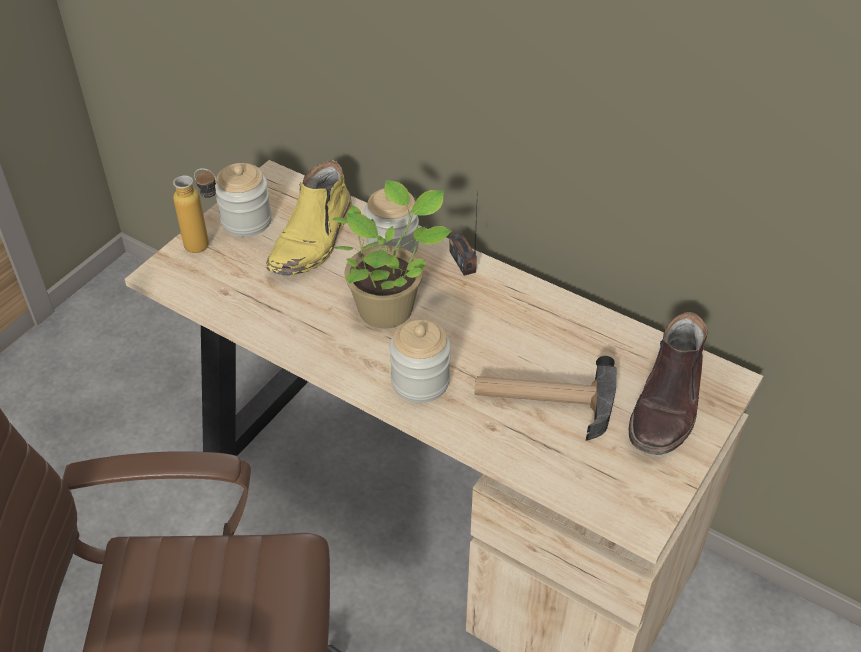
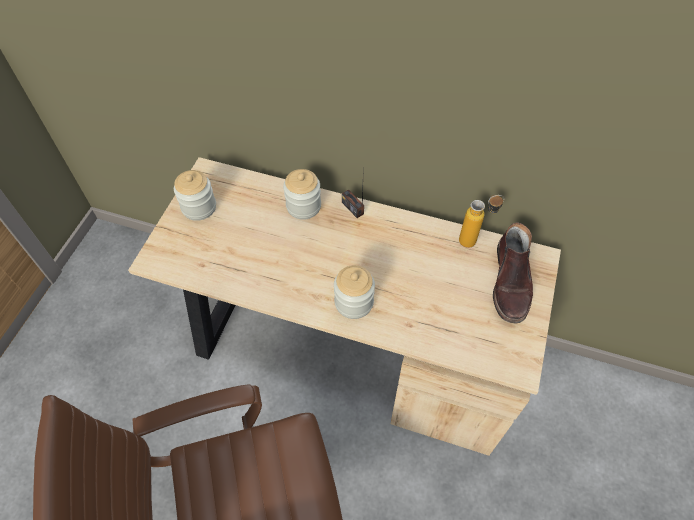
camera: 15 degrees left, 10 degrees up
(207, 247) = (178, 233): bottle -> bottle (474, 240)
(313, 240) = (249, 212): yellow boot -> none
(389, 308) = (316, 252): potted plant -> none
(544, 400) = (435, 297): hammer -> none

